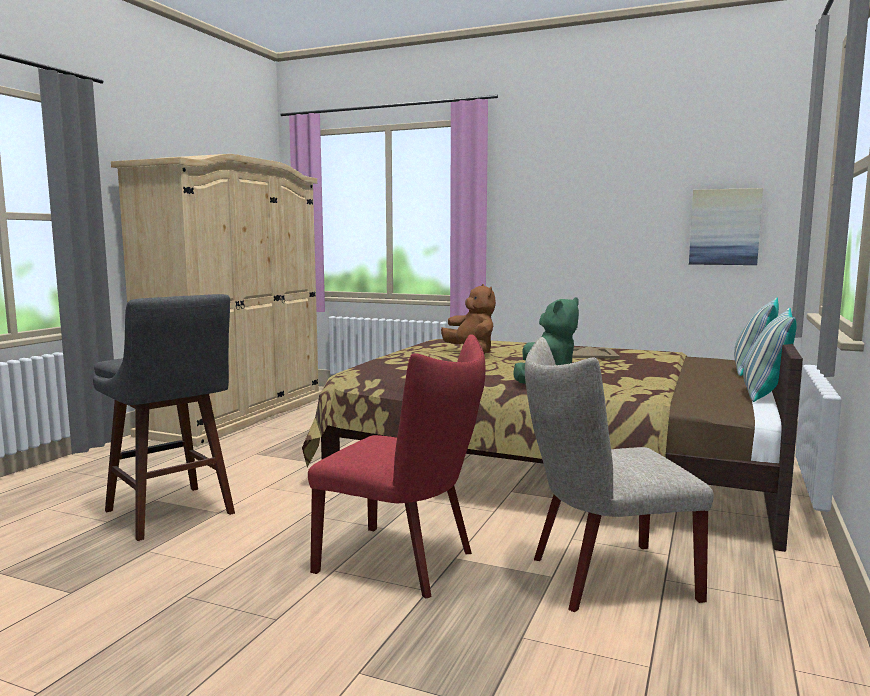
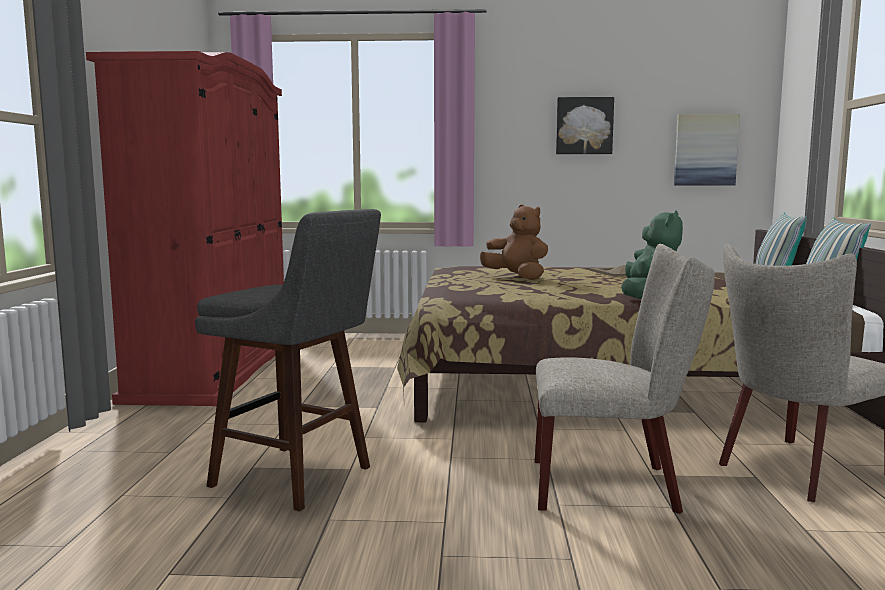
camera: 20 degrees left, 0 degrees up
(237, 414) = (215, 368): beige wardrobe -> red wardrobe
(404, 562) = (614, 486): red chair -> beige chair
(595, 203) = (584, 126): none -> picture

